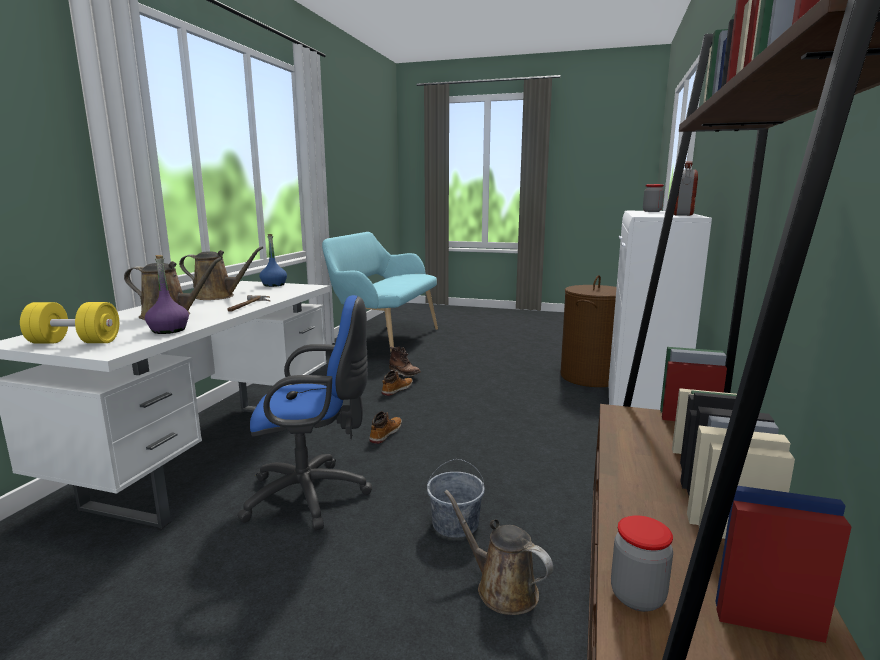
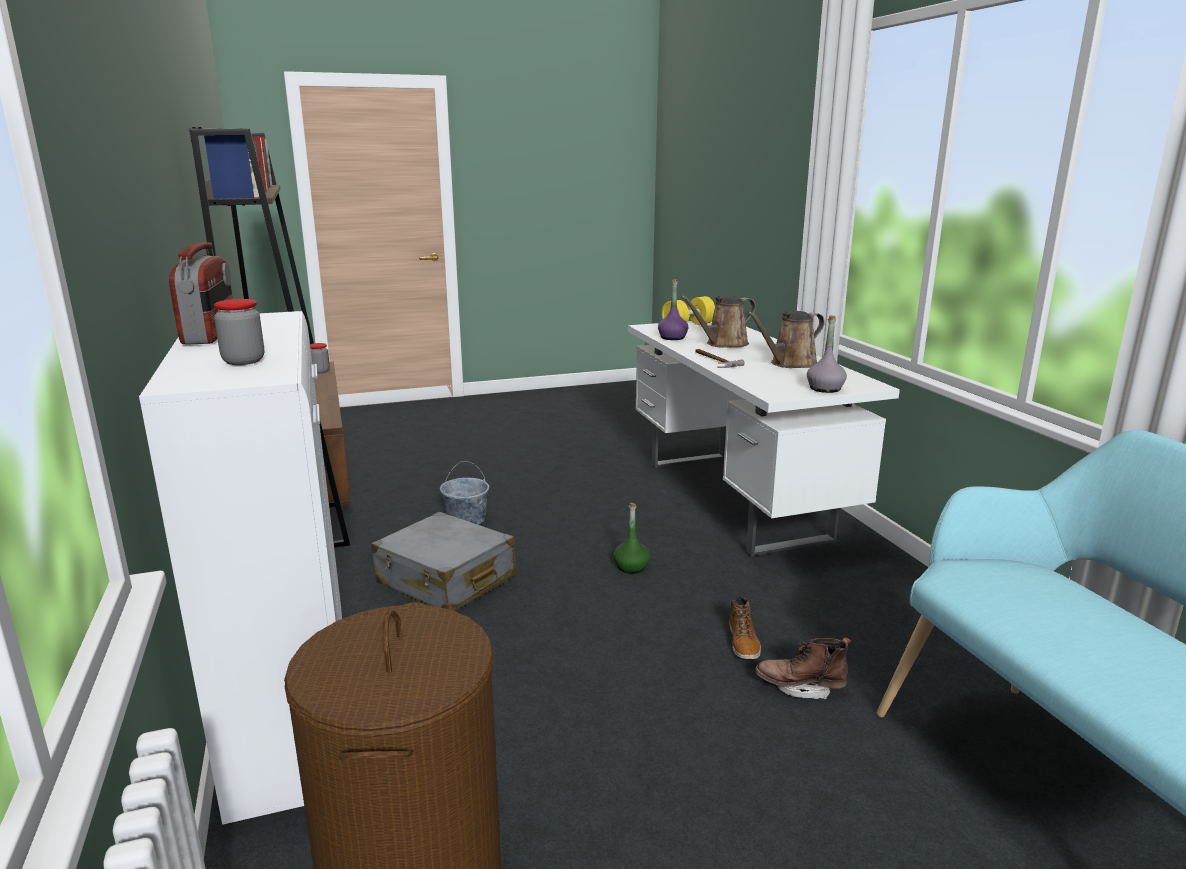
camera: 145 degrees right, 5 degrees up
(274, 285) = (825, 389): blue bottle -> grey bottle
(313, 495) = (596, 503): blue office chair -> none
(385, 434) = (631, 567): boot -> green bottle
(502, 588) = (407, 501): brown watering can -> none
(520, 465) = (446, 580): none -> grey suitcase

